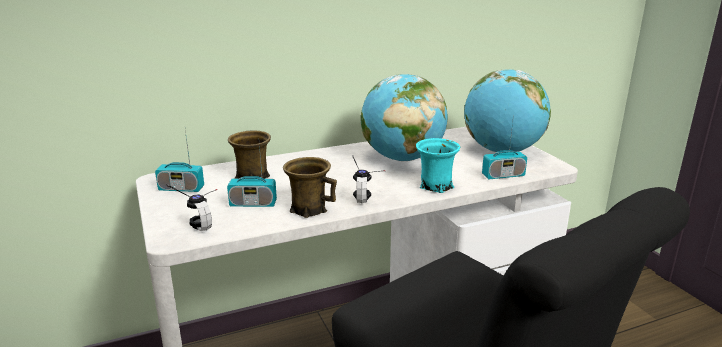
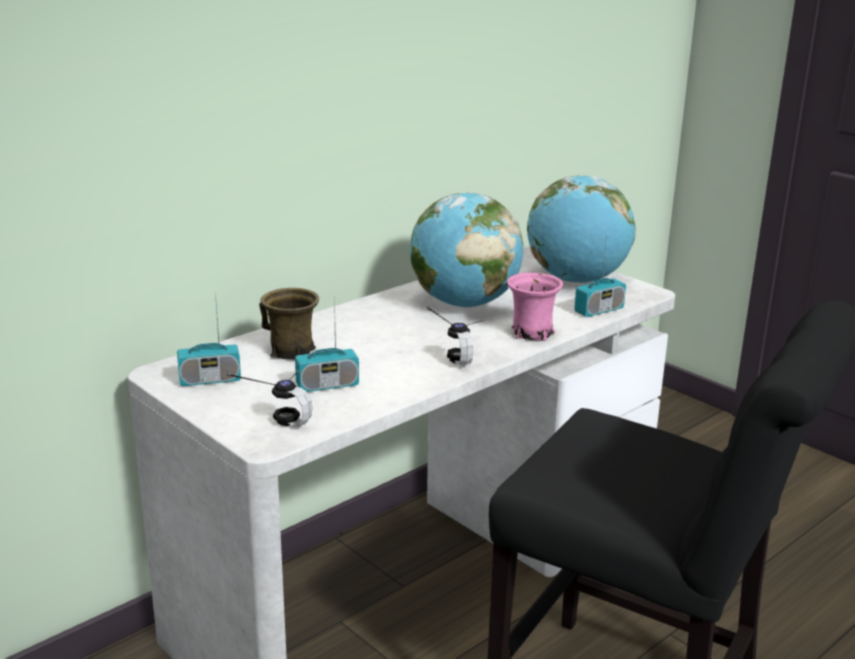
camera: 20 degrees left, 0 degrees up
(309, 209) = (404, 381): brown mug -> none
(435, 186) = (531, 333): turquoise mug -> pink mug

